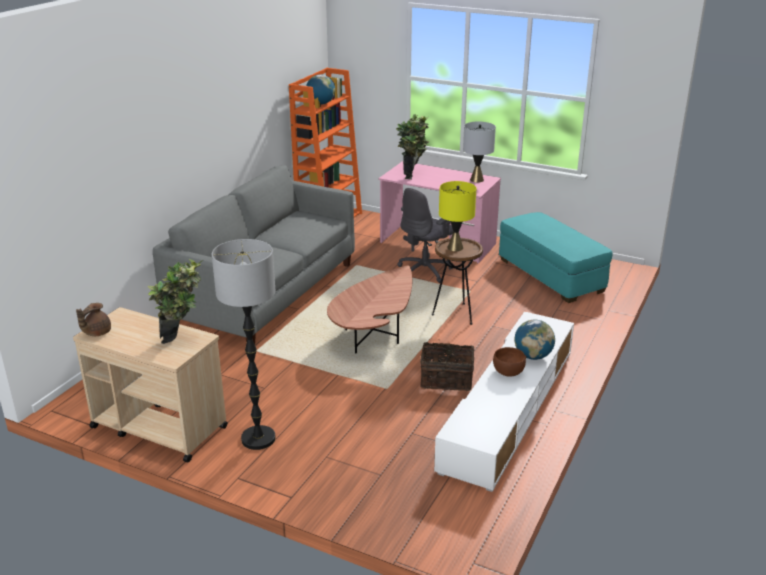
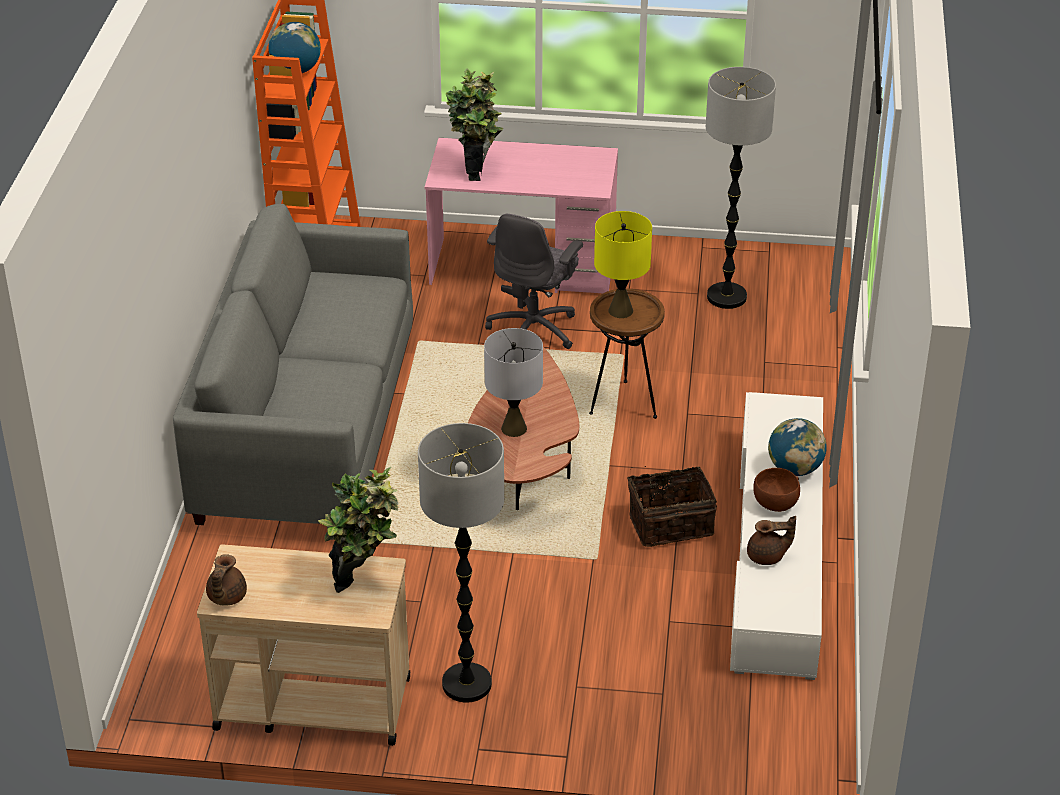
camera: 20 degrees left, 10 degrees up
(476, 180) = (583, 161): grey table lamp -> grey table lamp (514, 429)
(485, 400) = (767, 556): none -> brown teapot
(550, 275) = (727, 297): turquoise ottoman -> floor lamp

